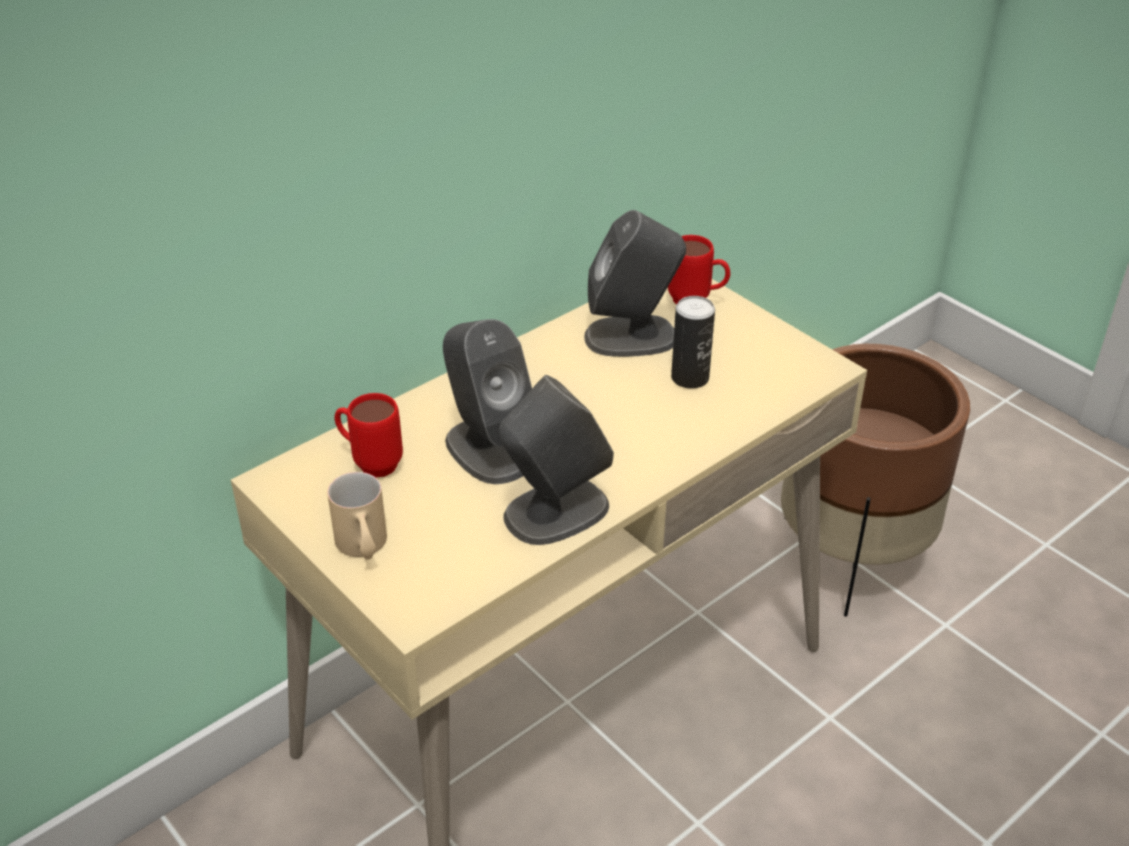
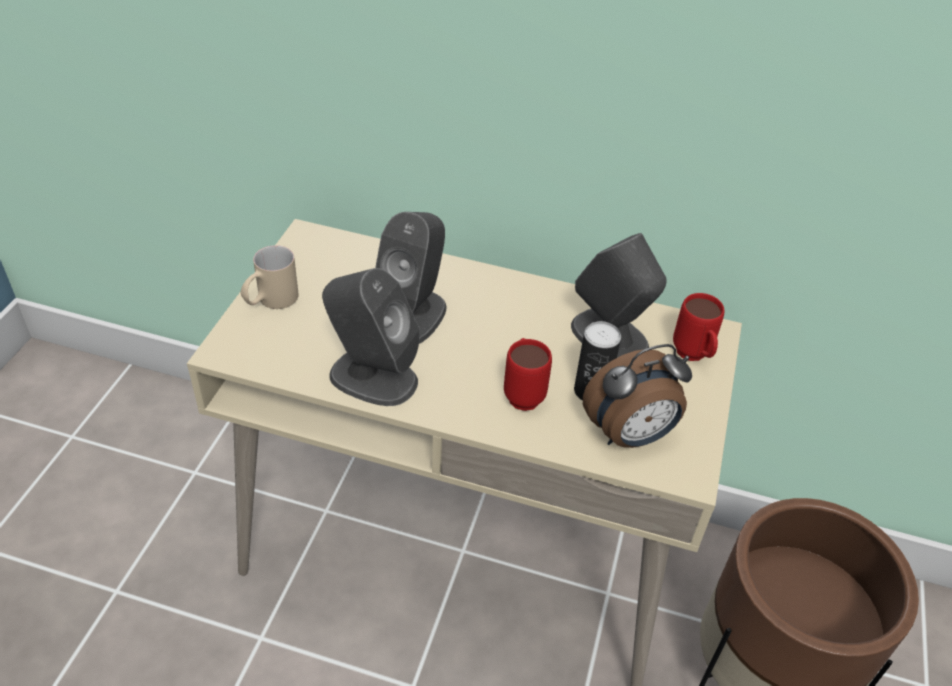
camera: 55 degrees right, 5 degrees up
(370, 463) = (354, 268): red mug -> red mug (523, 393)
(760, 379) = (630, 435): none -> alarm clock

